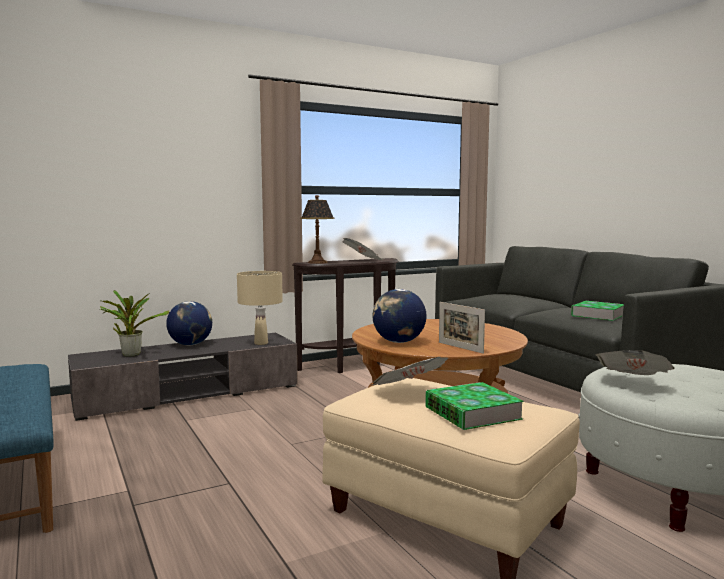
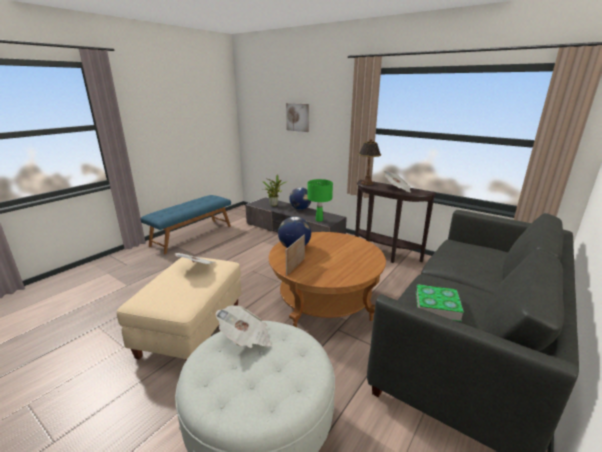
camera: 65 degrees right, 15 degrees up
(135, 172) = (298, 117): none -> picture
(261, 343) = (319, 220): beige table lamp -> green table lamp
(472, 413) = (166, 288): book -> none

